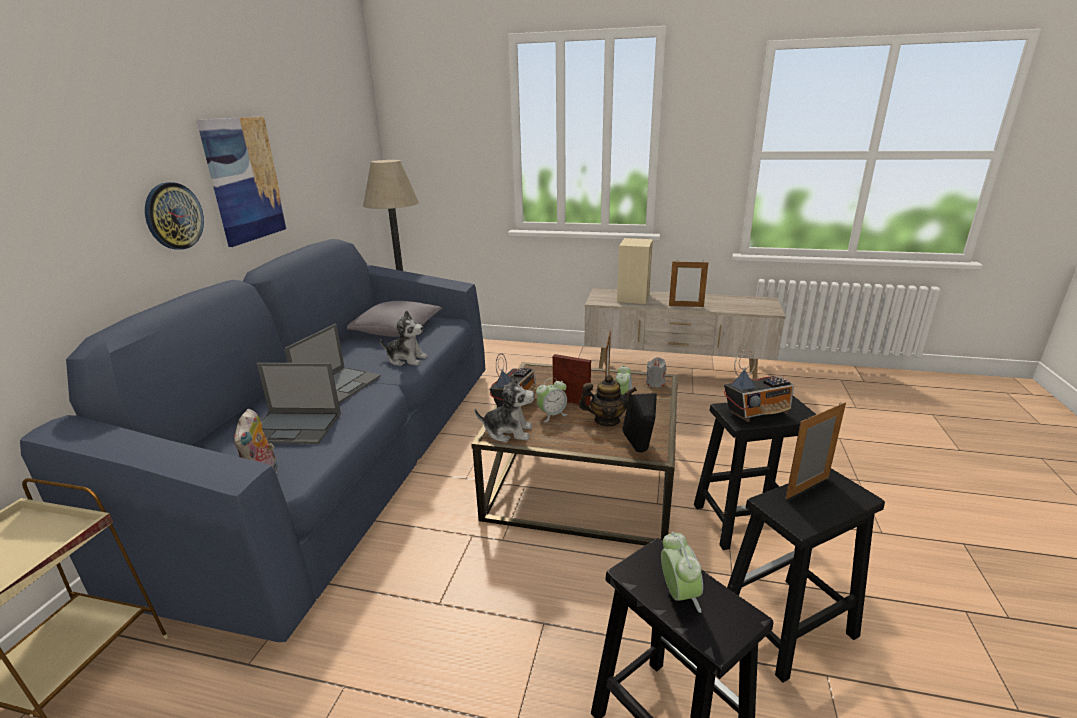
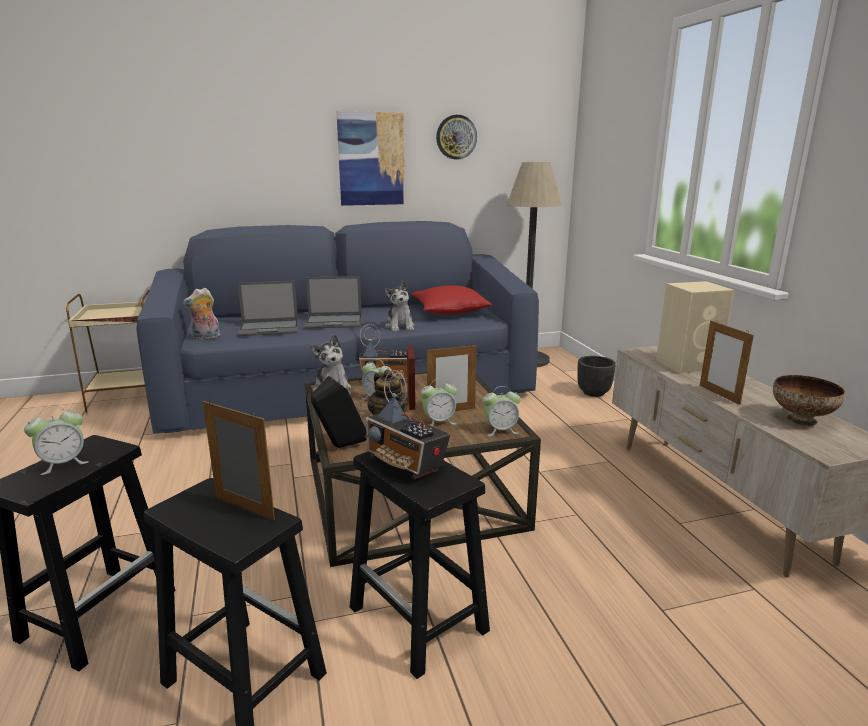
camera: 60 degrees right, 5 degrees down
(173, 216) = (298, 174): wall clock -> wall clock (456, 137)
(295, 427) = (270, 328): laptop -> laptop turned 75 degrees counterclockwise
(396, 331) = (450, 312): grey pillow -> red pillow
(507, 353) = (593, 393): none -> black planter
(655, 383) = (500, 430): grey candle -> alarm clock
(731, 302) = (801, 419): none -> bowl

